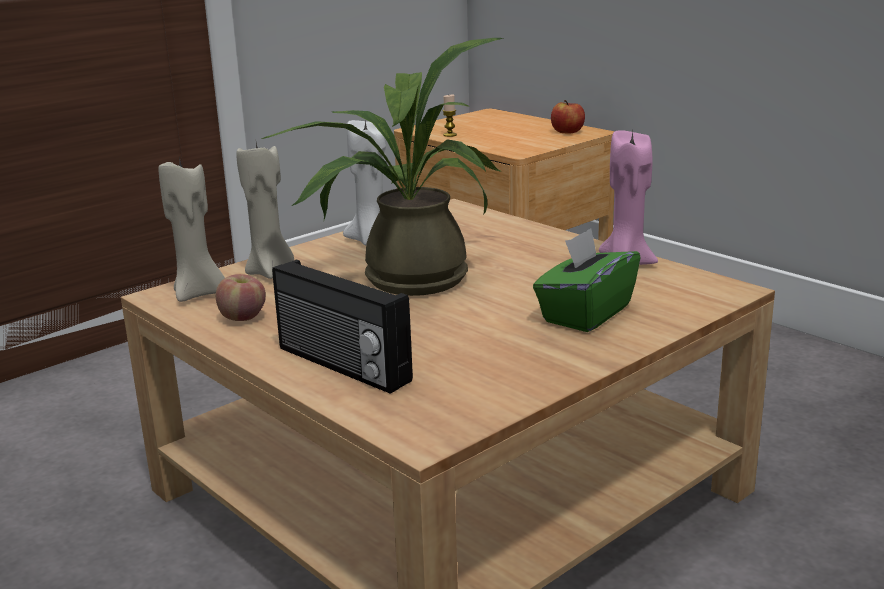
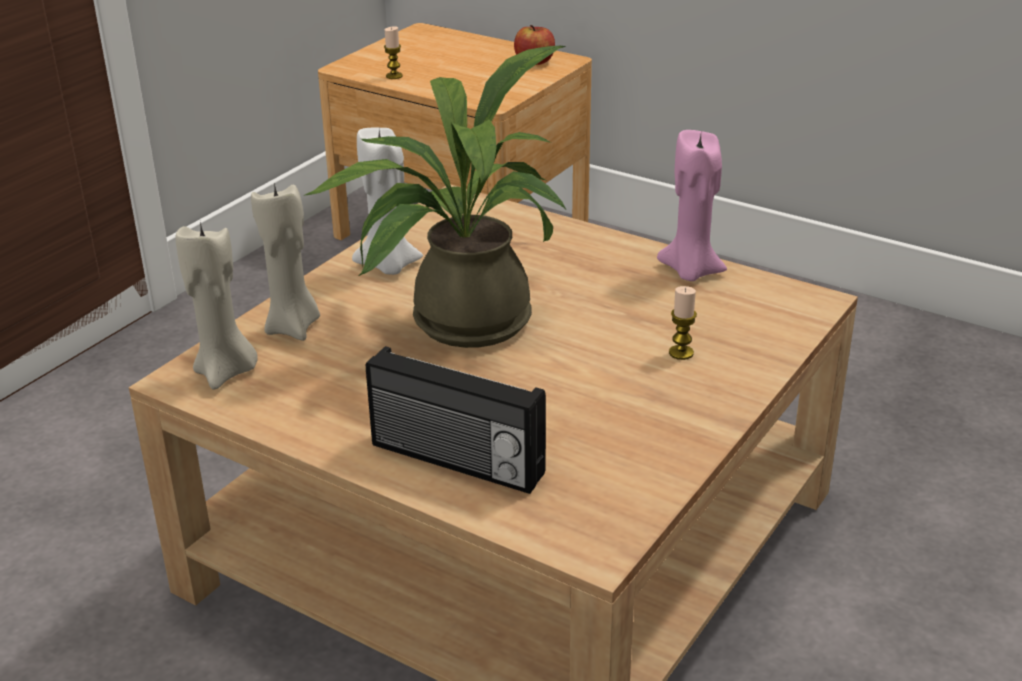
camera: 15 degrees left, 10 degrees up
(243, 317) = (302, 403): apple -> none
(585, 313) = (681, 353): green tissue box -> candle

